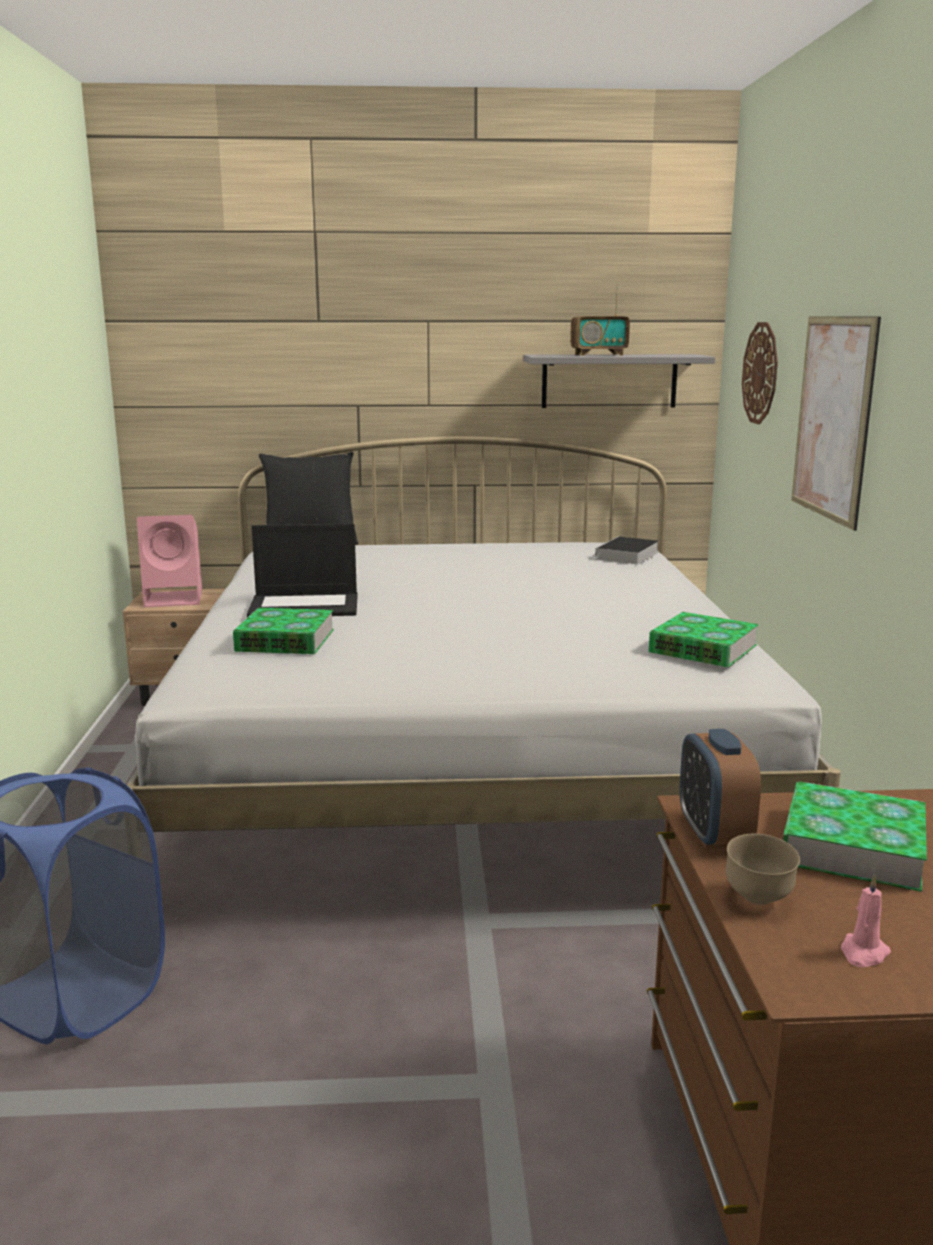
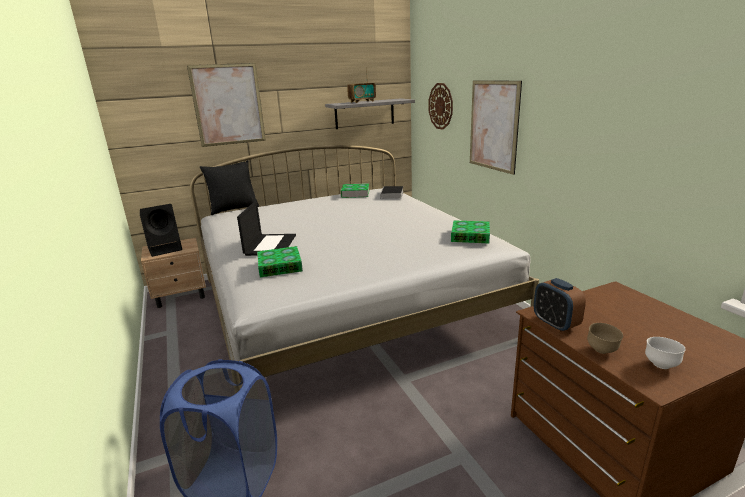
camera: 20 degrees left, 5 degrees up
(175, 598) = (166, 248): pink speaker -> black speaker
(306, 605) = (270, 244): laptop -> laptop turned 60 degrees counterclockwise
(329, 343) = (228, 105): none -> picture
(852, 847) = (609, 317): book -> book (355, 193)
(863, 953) = (660, 365): pink candle -> white bowl

